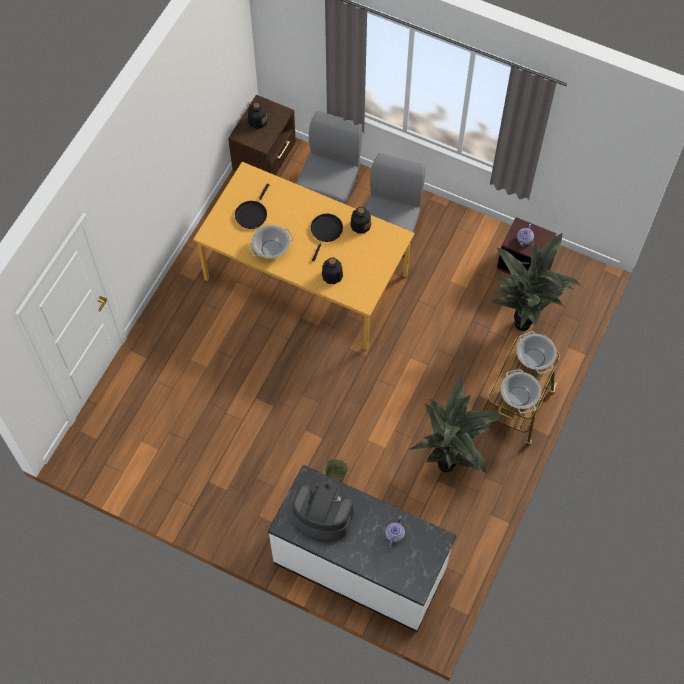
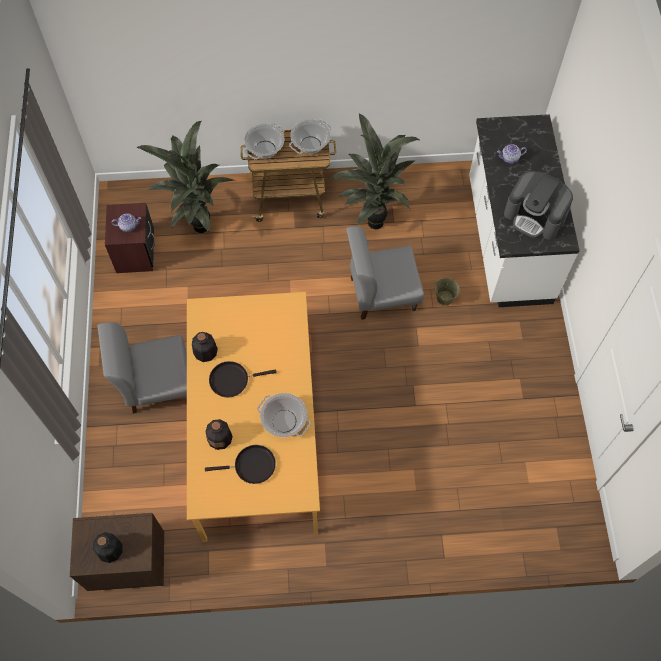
camera: 120 degrees left, 0 degrees up
(322, 516) = (535, 216): coffee machine -> coffee machine turned 45 degrees counterclockwise
(329, 189) = (134, 469): grey chair -> grey chair (382, 293)
(332, 275) = (281, 346): bottle -> bottle (220, 437)

